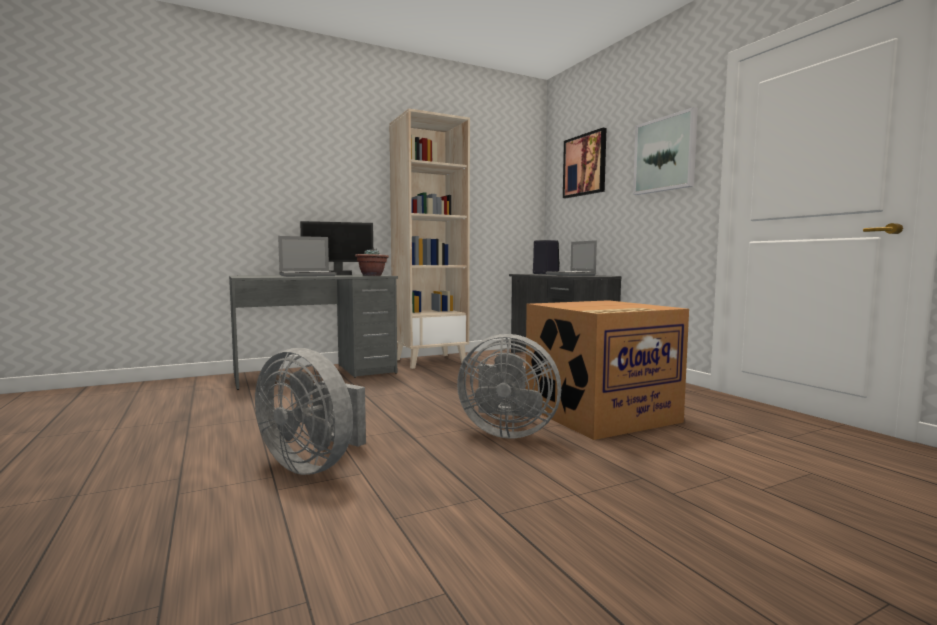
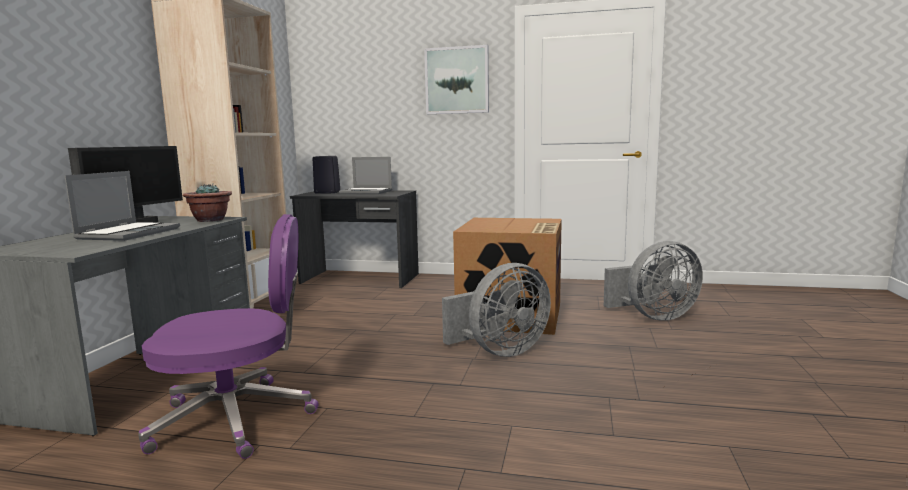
camera: 50 degrees left, 5 degrees up
(284, 404) = (237, 419): none -> purple office chair
(313, 464) = (462, 442): grey fan -> grey fan (654, 316)
(585, 165) = (355, 76): picture -> none

